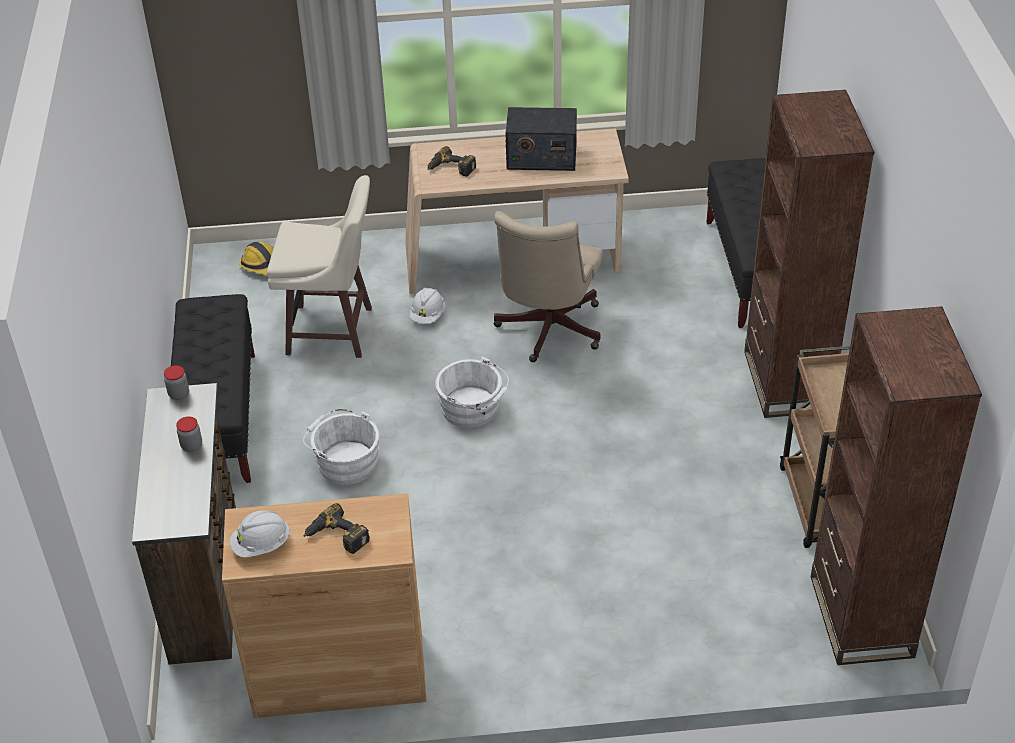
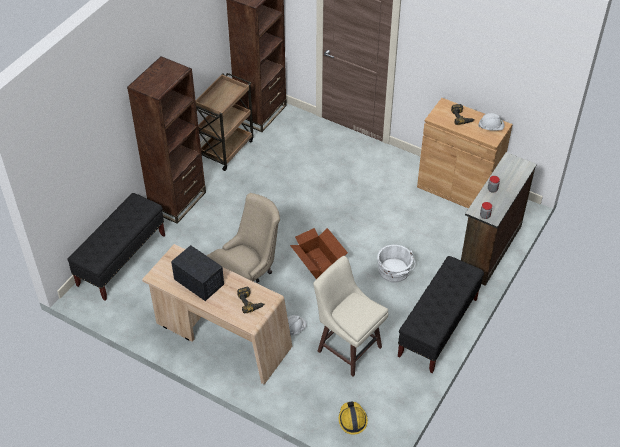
camera: 145 degrees left, 5 degrees up
(473, 409) = (318, 265): white bucket -> cardboard box

